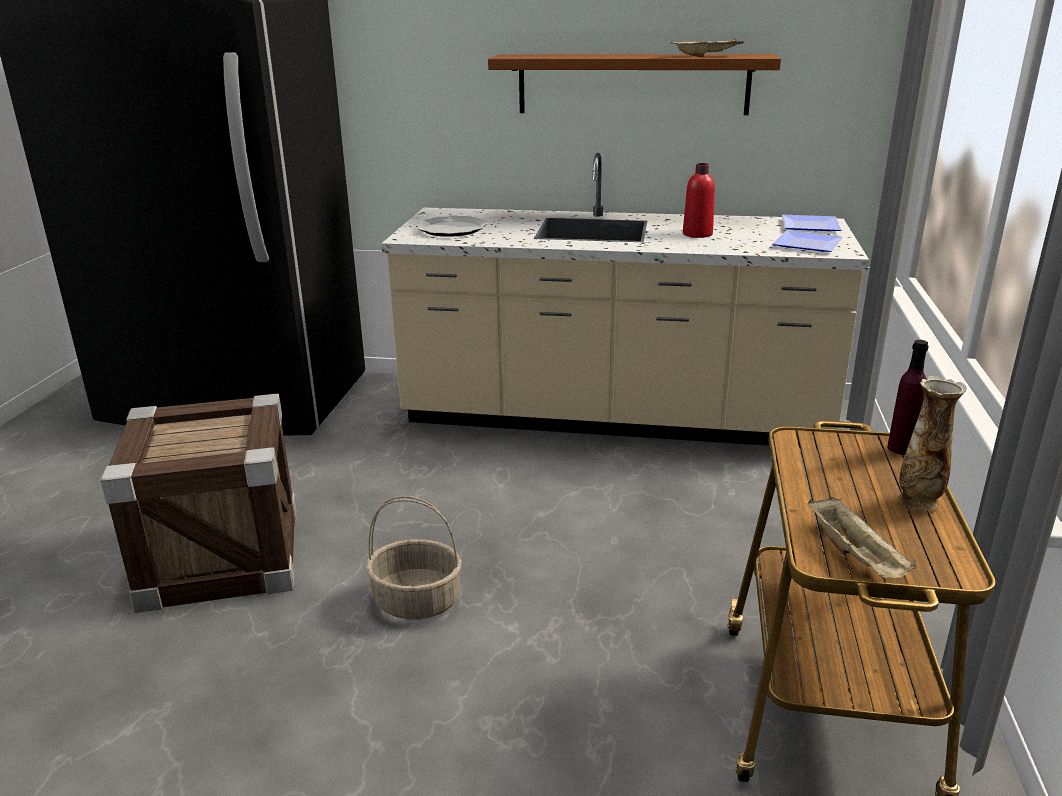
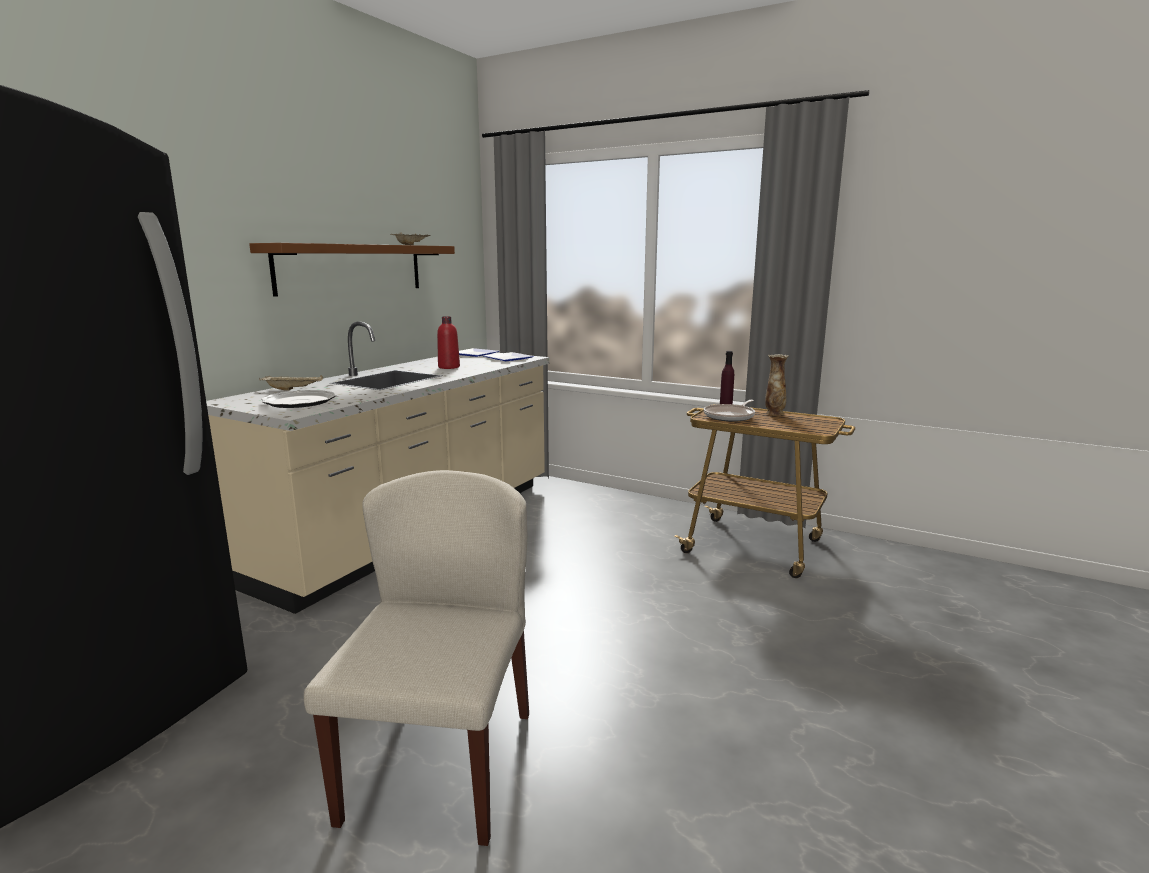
camera: 70 degrees left, 10 degrees down
(222, 558) = (440, 763): crate -> beige chair
(418, 600) = (593, 650): basket -> none
(828, 459) = (730, 416): none -> frying pan
(856, 556) = (817, 428): beige tray -> beige tray (294, 389)

